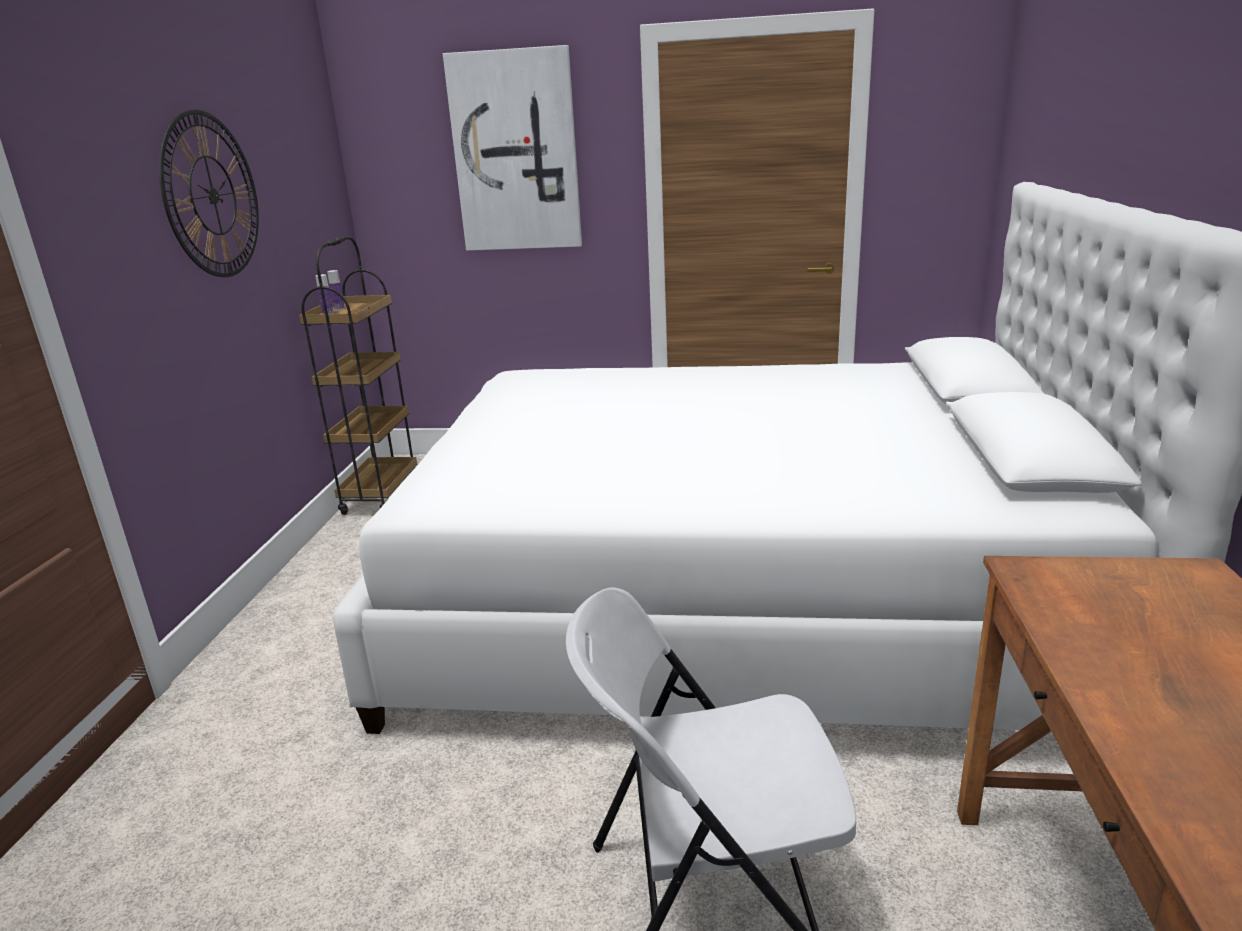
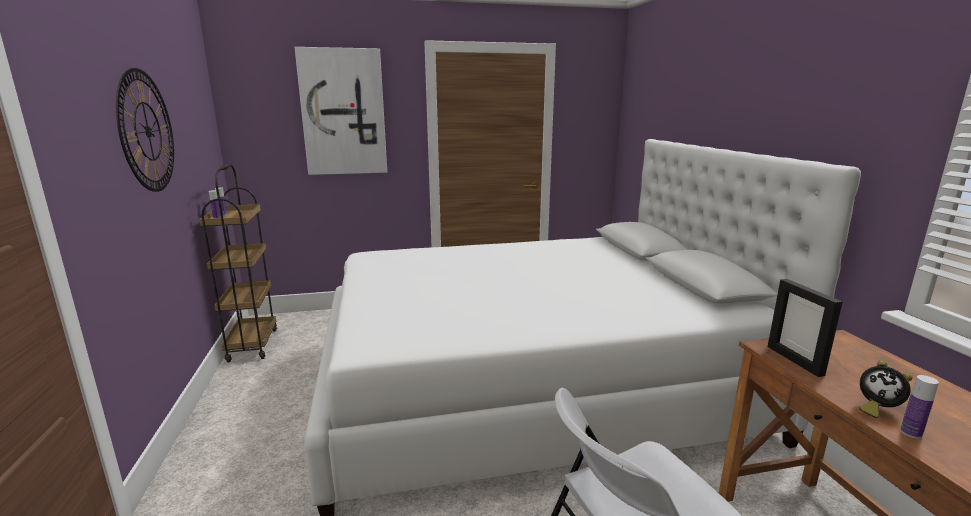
camera: 20 degrees left, 5 degrees down
(1057, 598) = (795, 360): none -> picture frame
(1124, 693) = (875, 408): none -> alarm clock
(1148, 741) = (911, 433): none -> bottle

